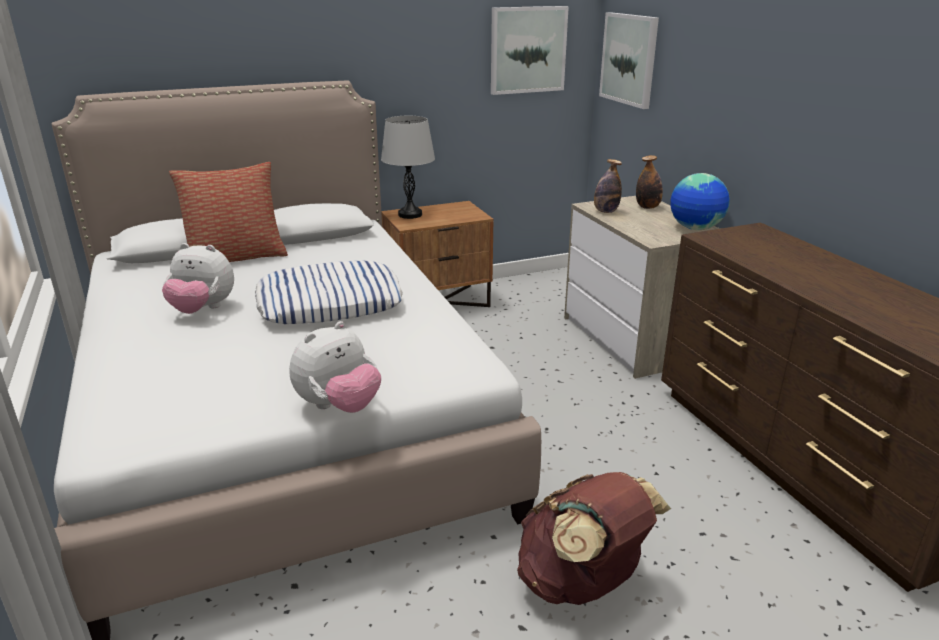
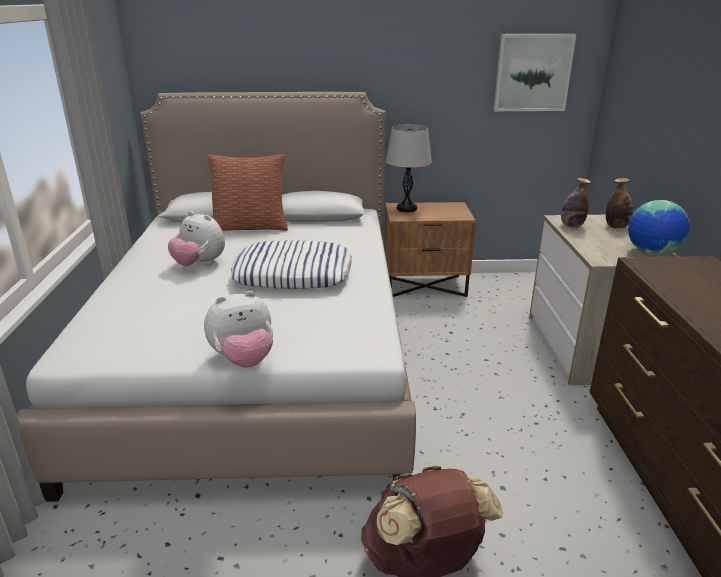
camera: 20 degrees right, 0 degrees up
(629, 59) = (627, 85): picture -> none

